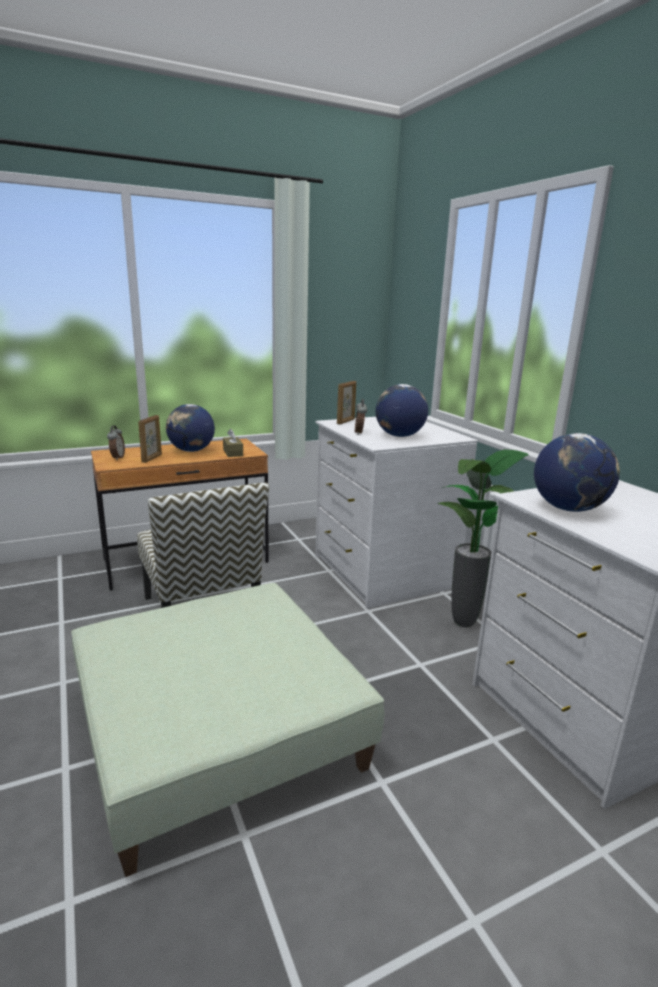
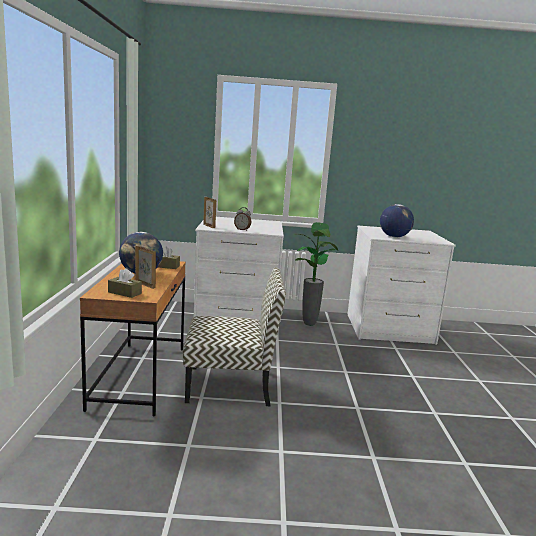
camera: 65 degrees left, 5 degrees down
(117, 458) = (124, 293): alarm clock -> brown tissue box
(220, 731) = (362, 404): green ottoman -> none
(399, 436) = (259, 227): globe -> none

